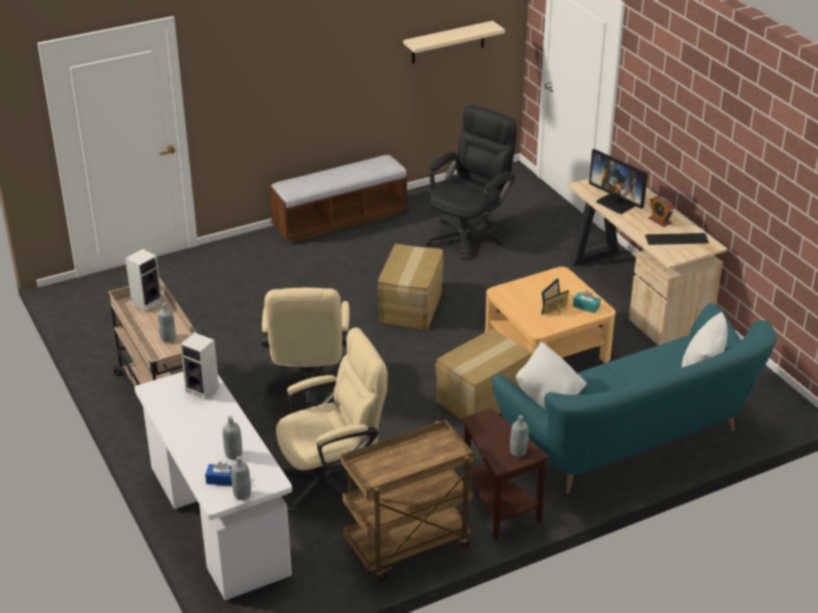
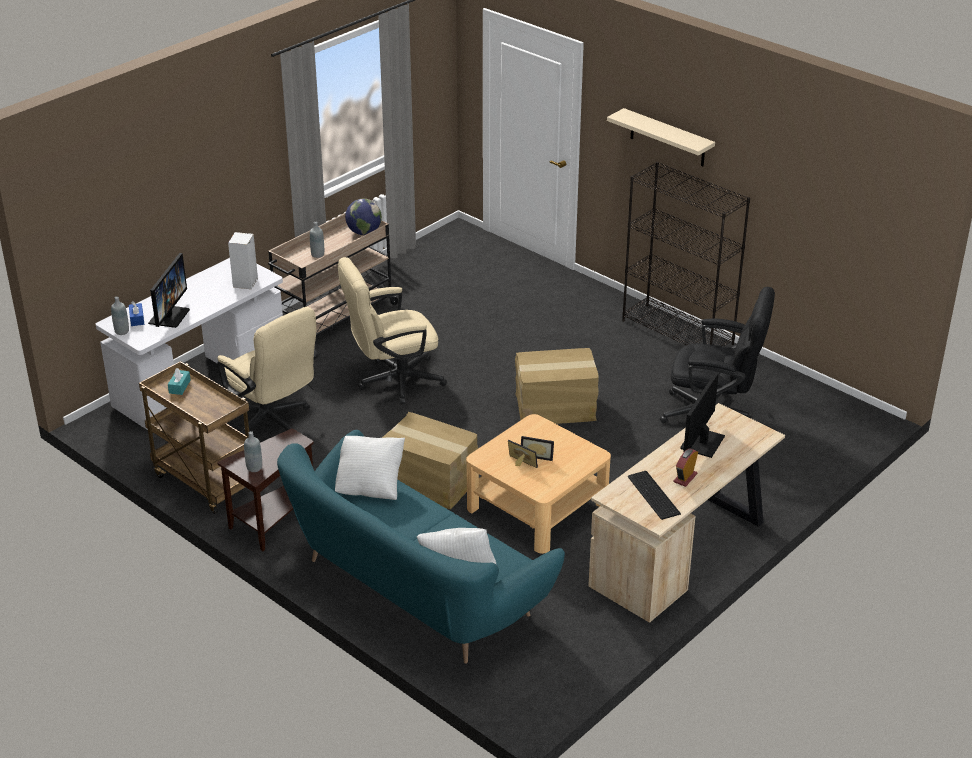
camera: 70 degrees right, 0 degrees up
(147, 302) = (364, 232): speaker -> globe
(233, 454) = (169, 316): grey bottle -> monitor
(340, 219) = (678, 332): bench -> black bookcase
(448, 42) = (835, 225): beige shelf -> beige shelf (667, 138)
(586, 307) = (542, 481): turquoise tissue box -> turquoise tissue box (179, 386)

